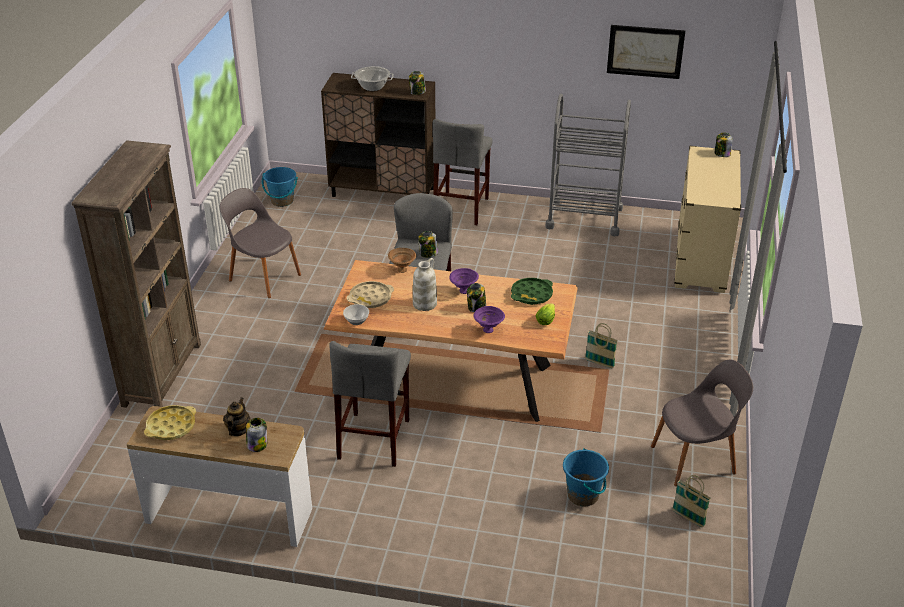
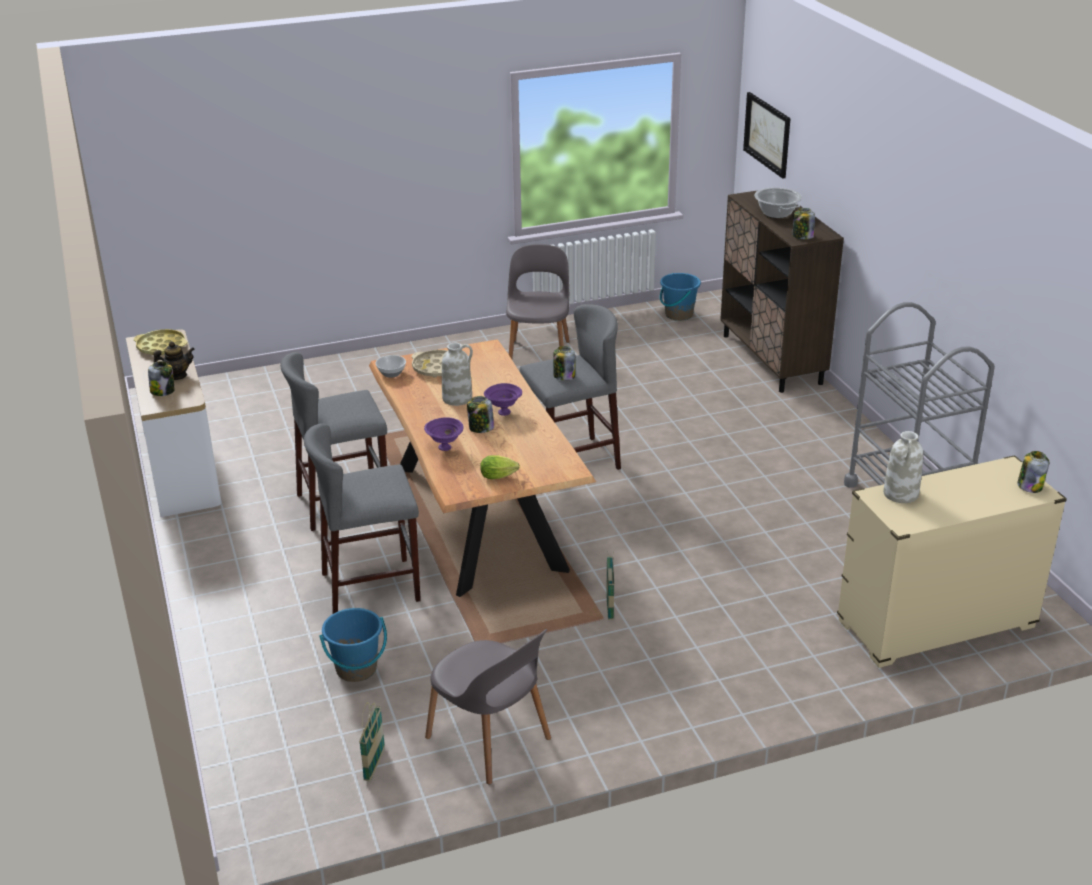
camera: 60 degrees right, 5 degrees down
(162, 374) = (343, 364): brown bookcase -> none
(402, 269) = (506, 367): brown bowl -> none
(461, 208) = (807, 415): grey stool -> grey stool (371, 587)
(531, 294) = (540, 453): green tray -> none
(645, 51) = (1029, 289): picture -> picture (767, 134)
(701, 191) = (901, 494): none -> white vase

